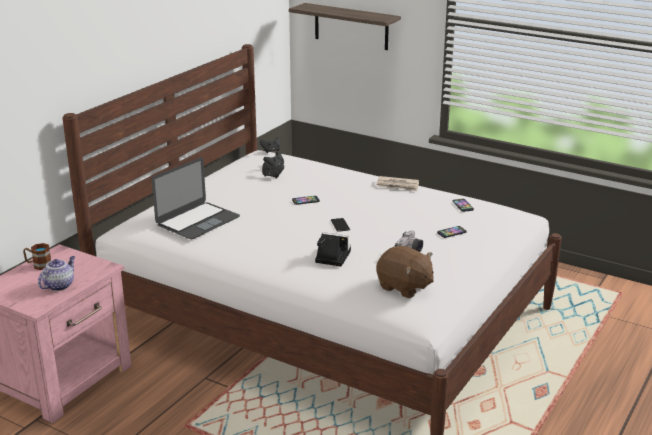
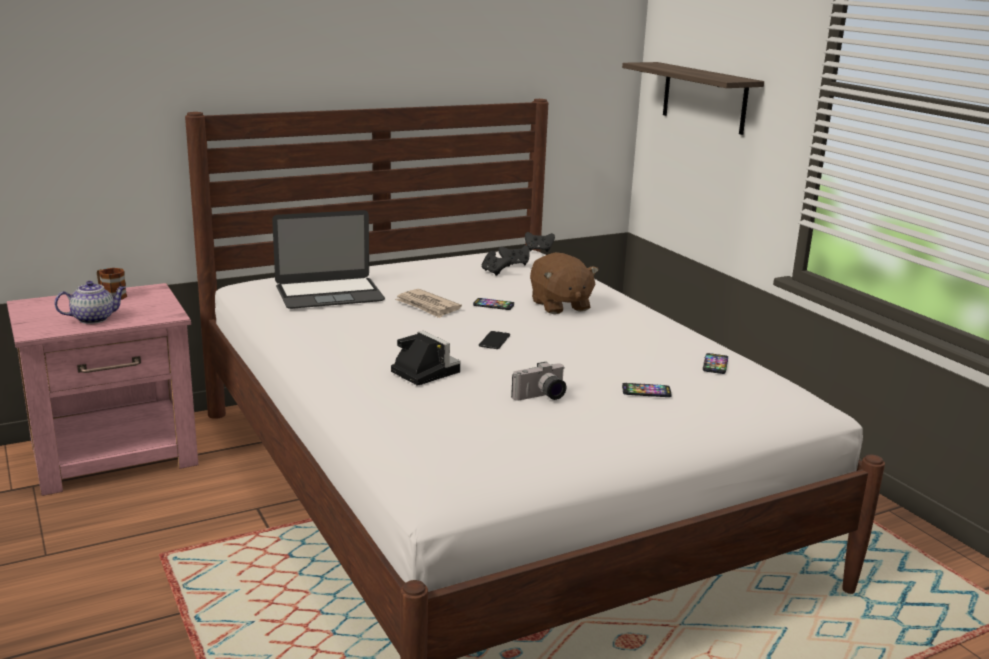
camera: 30 degrees right, 5 degrees down
(398, 185) = (650, 319): newspaper -> newspaper (427, 306)
(404, 287) = (467, 437): brown plush toy -> brown plush toy (559, 305)

